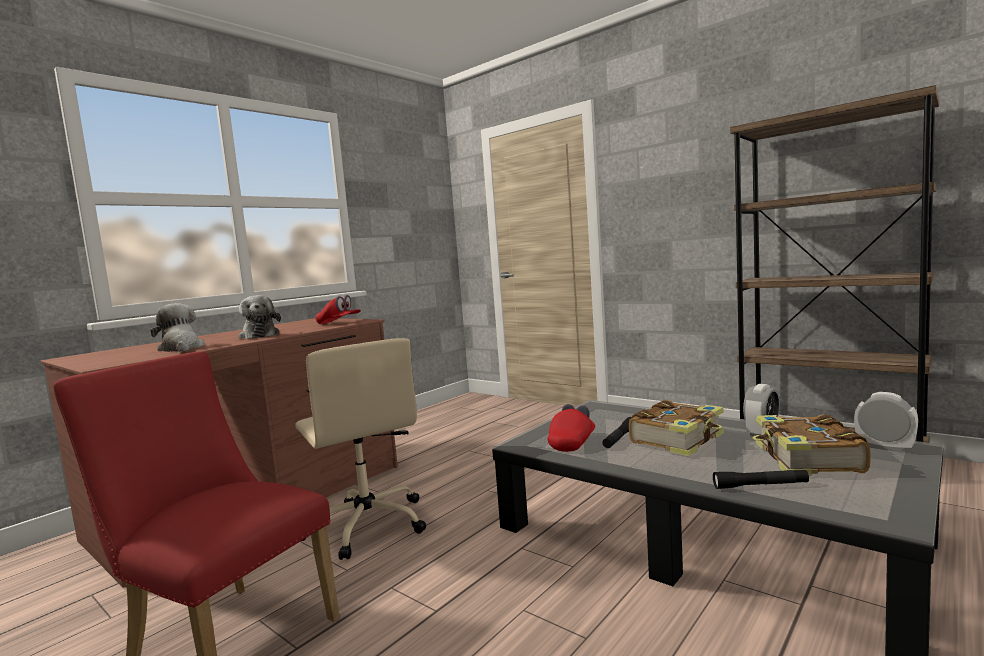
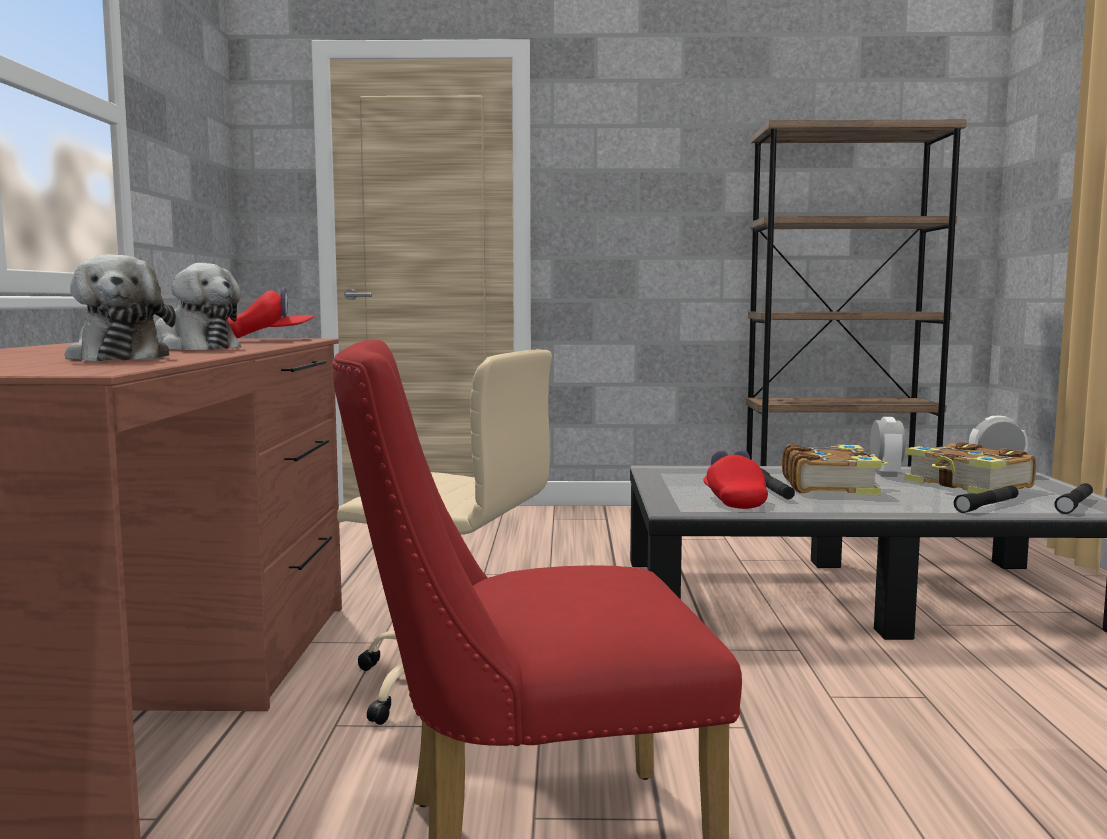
camera: 40 degrees left, 0 degrees up
(181, 348) = (119, 358): plush toy -> plush toy turned 135 degrees counterclockwise
(861, 503) = (1074, 505): none -> black flashlight

